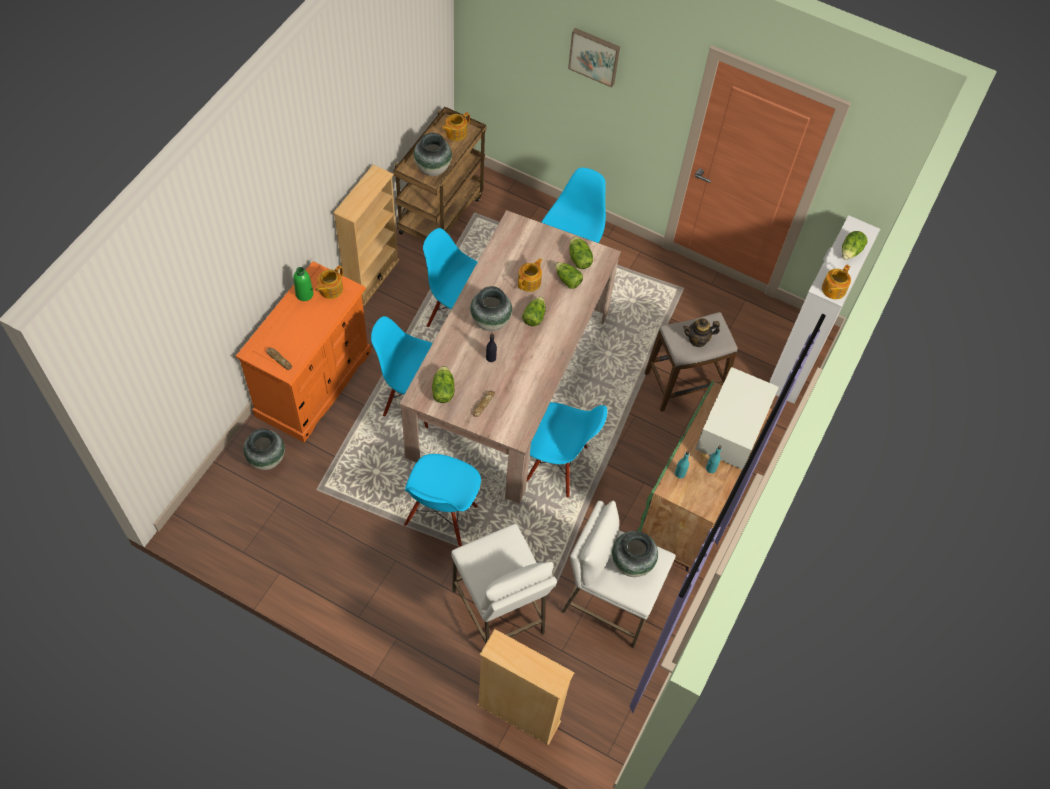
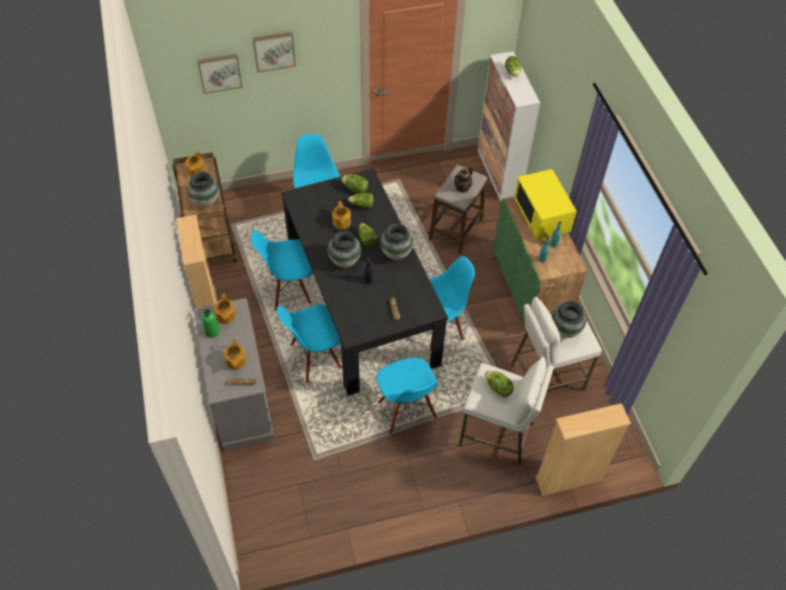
camera: 40 degrees left, 5 degrees down
(266, 459) = (262, 469): vase -> vase (396, 253)
(314, 383) = (241, 399): orange dresser -> grey dresser
(442, 391) = (362, 321): lettuce -> lettuce (498, 388)
(510, 383) = (361, 303): beige dining table -> black dining table
(530, 45) = (219, 72): none -> picture
(732, 431) = (542, 216): white microwave -> yellow microwave
(833, 289) = (526, 97): teapot -> teapot (236, 361)

